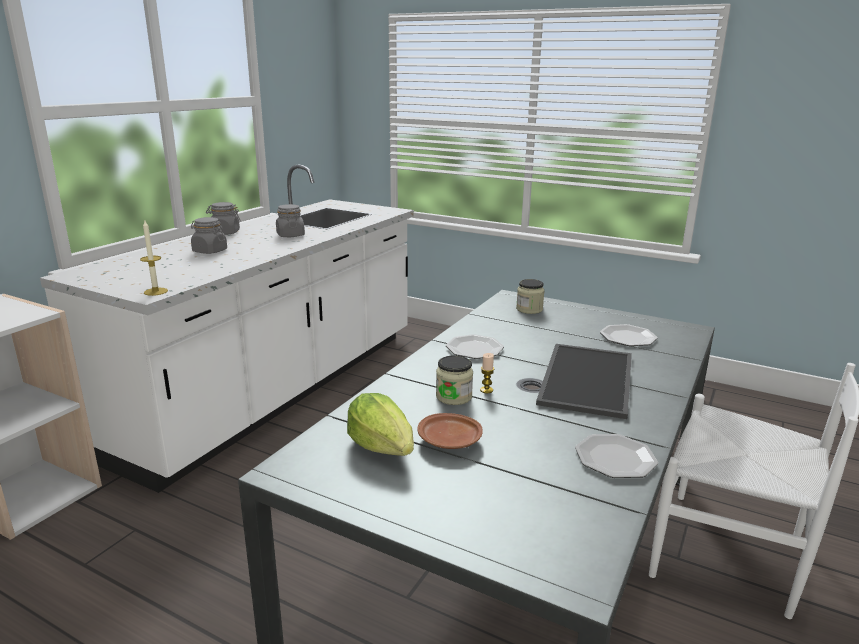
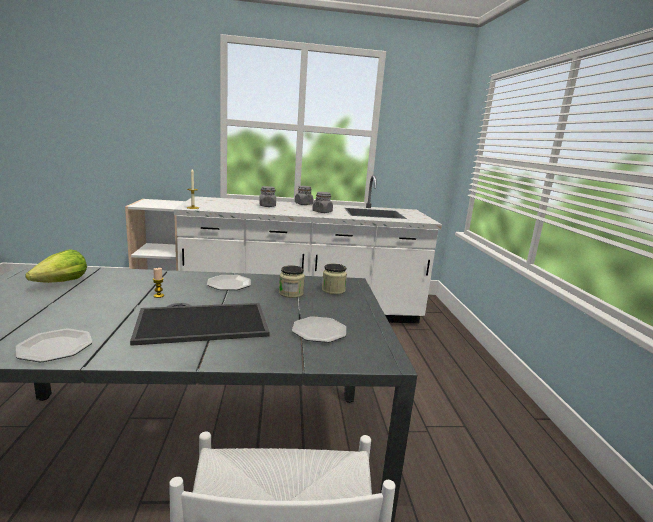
camera: 55 degrees right, 5 degrees down
(450, 441) = (73, 296): brown plate -> none
(453, 397) = (142, 289): jar -> jar (291, 293)

